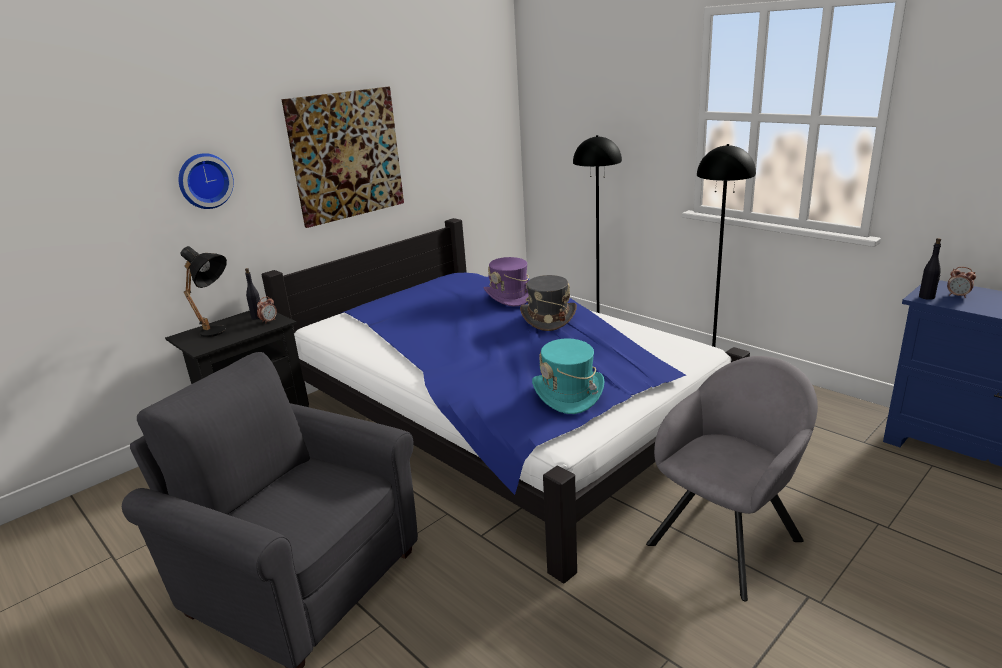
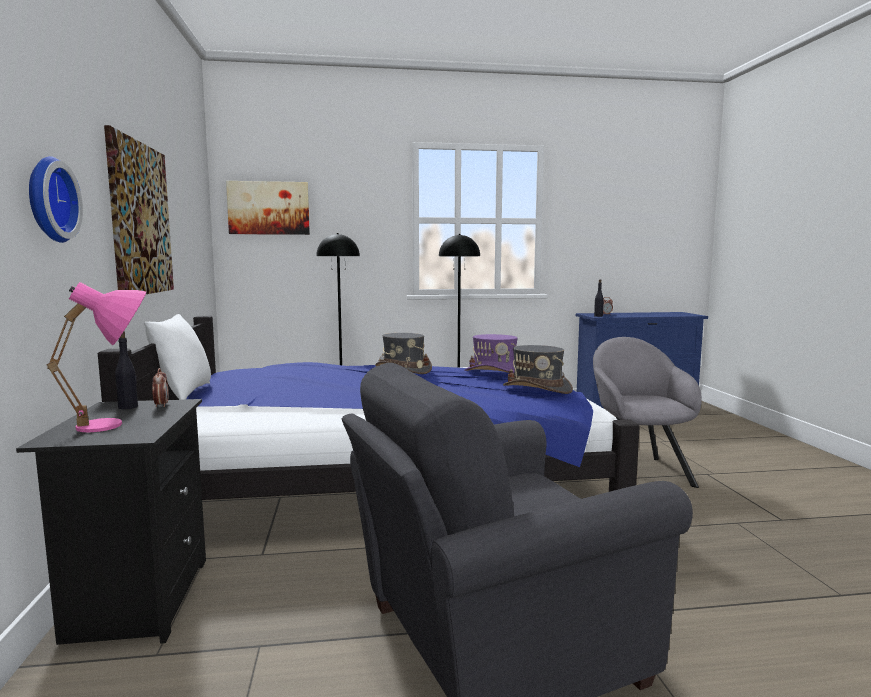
camera: 55 degrees left, 15 degrees down
(218, 333) = (116, 425): black table lamp -> pink table lamp
(376, 297) = (182, 393): none -> white pillow
(510, 296) = (333, 368): purple hat -> purple hat (494, 372)
(560, 98) = (269, 208): none -> picture
(568, 393) = (537, 388): turquoise hat -> grey hat

